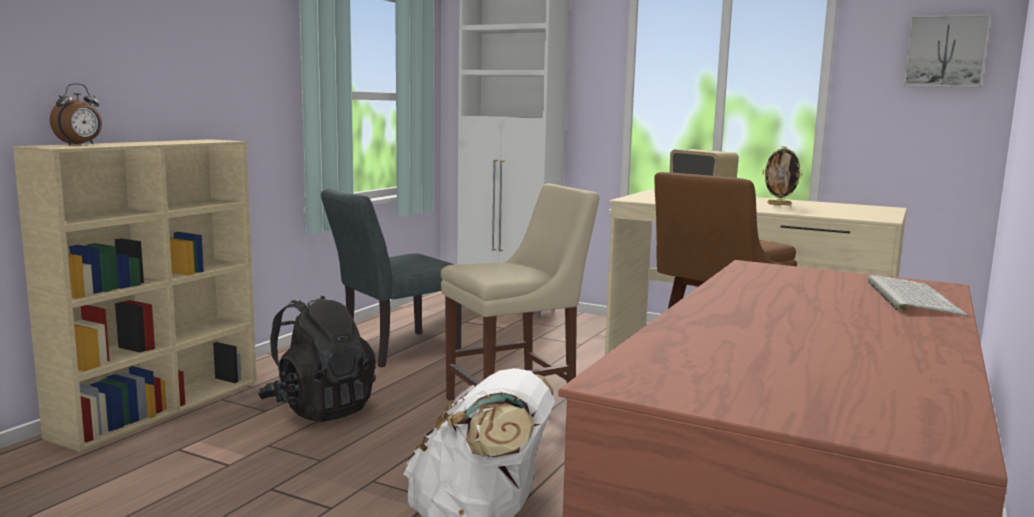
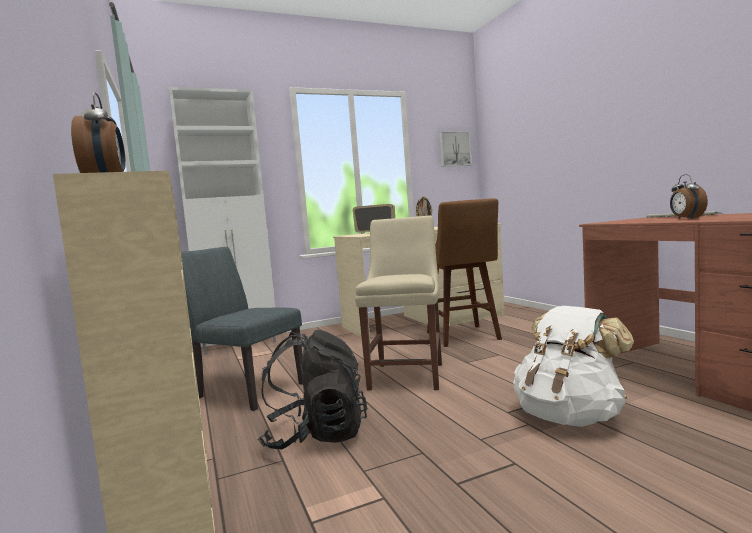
camera: 50 degrees left, 5 degrees down
(392, 351) = (245, 389): grey chair -> grey chair turned 120 degrees clockwise
(776, 299) = (686, 219): none -> alarm clock

